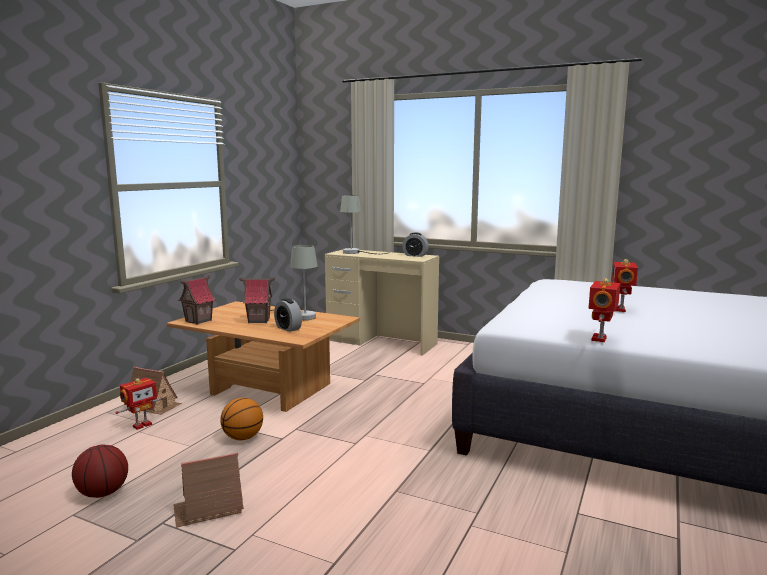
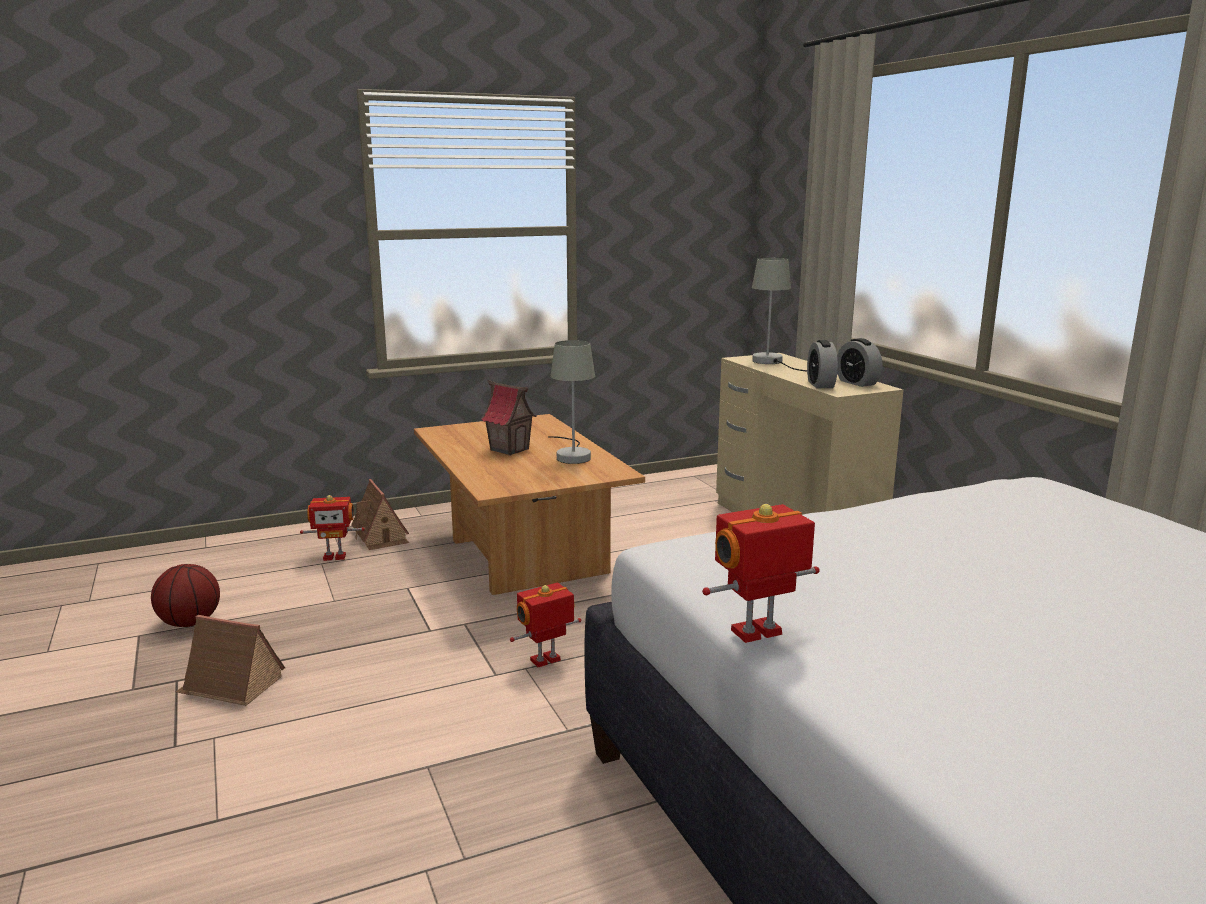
camera: 40 degrees right, 5 degrees up
(199, 321) = (448, 434): toy house -> none
(243, 438) = (394, 612): basketball -> none
(288, 328) = (515, 470): alarm clock -> alarm clock (820, 384)
(621, 309) = (1002, 588): toy robot -> toy robot (546, 661)

